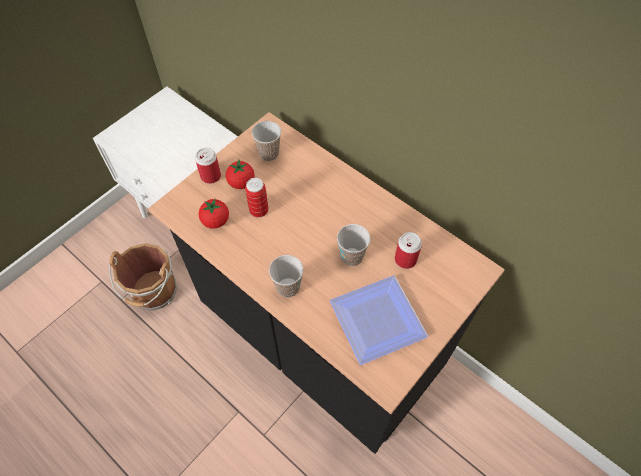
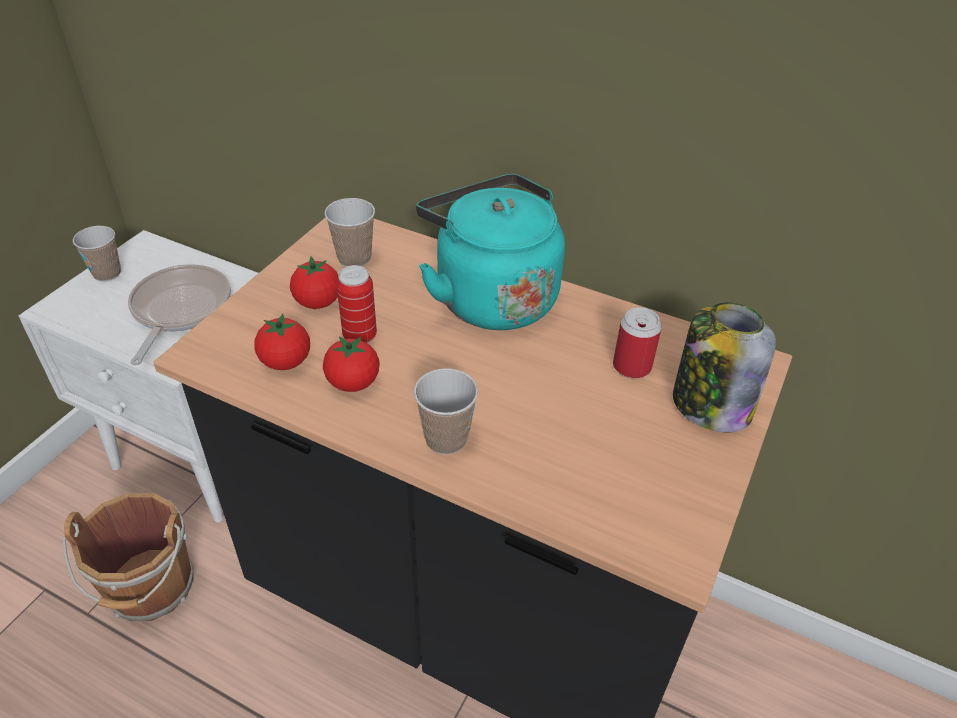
camera: 15 degrees left, 15 degrees down
(178, 149) = (179, 310): none -> frying pan
(210, 176) = (260, 300): can -> none
(248, 241) = (353, 383): none -> tomato
(339, 195) = (491, 296): none -> turquoise kettle
(351, 257) = (541, 376): cup -> cup (107, 273)
(376, 323) = (621, 467): plate -> none
(440, 294) = (709, 405): none -> jar

